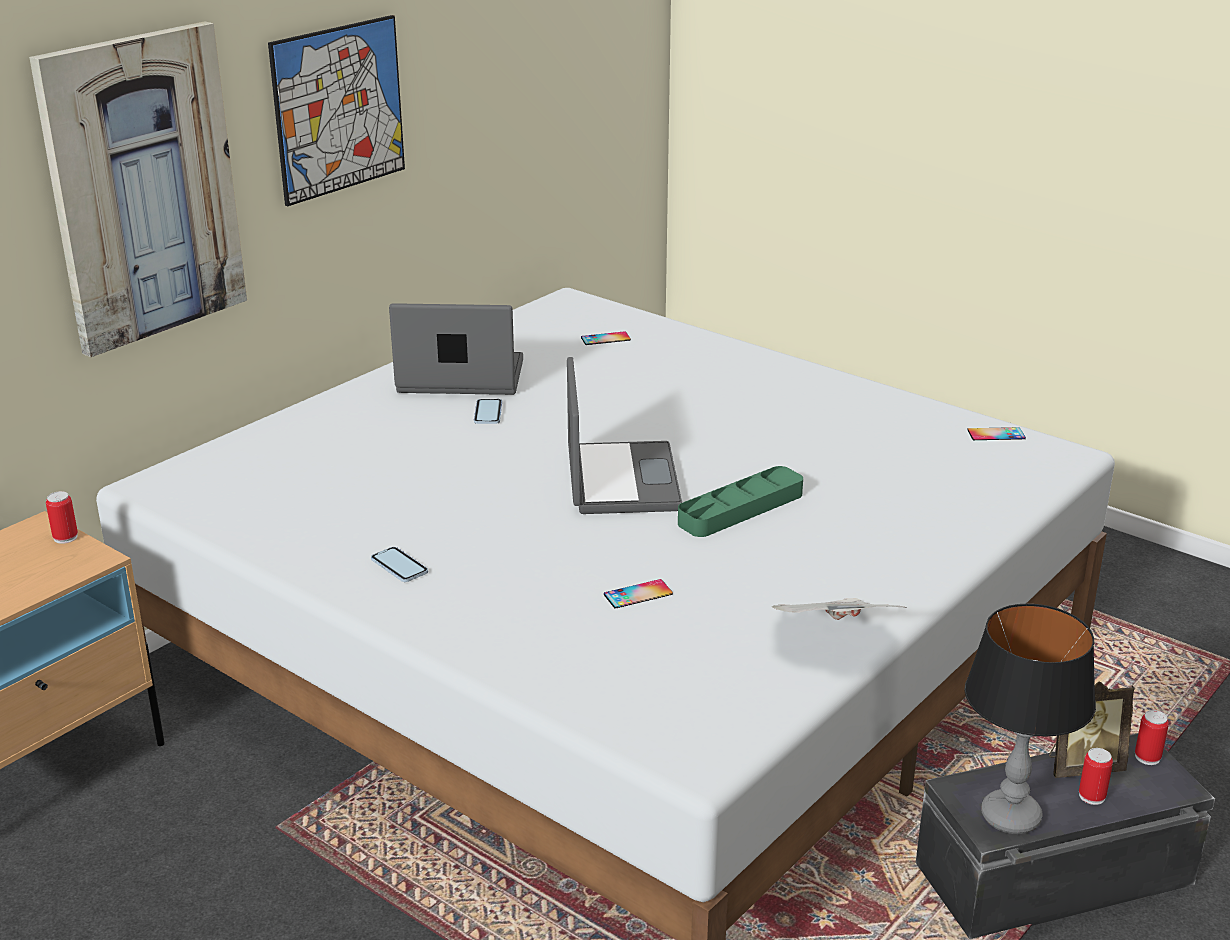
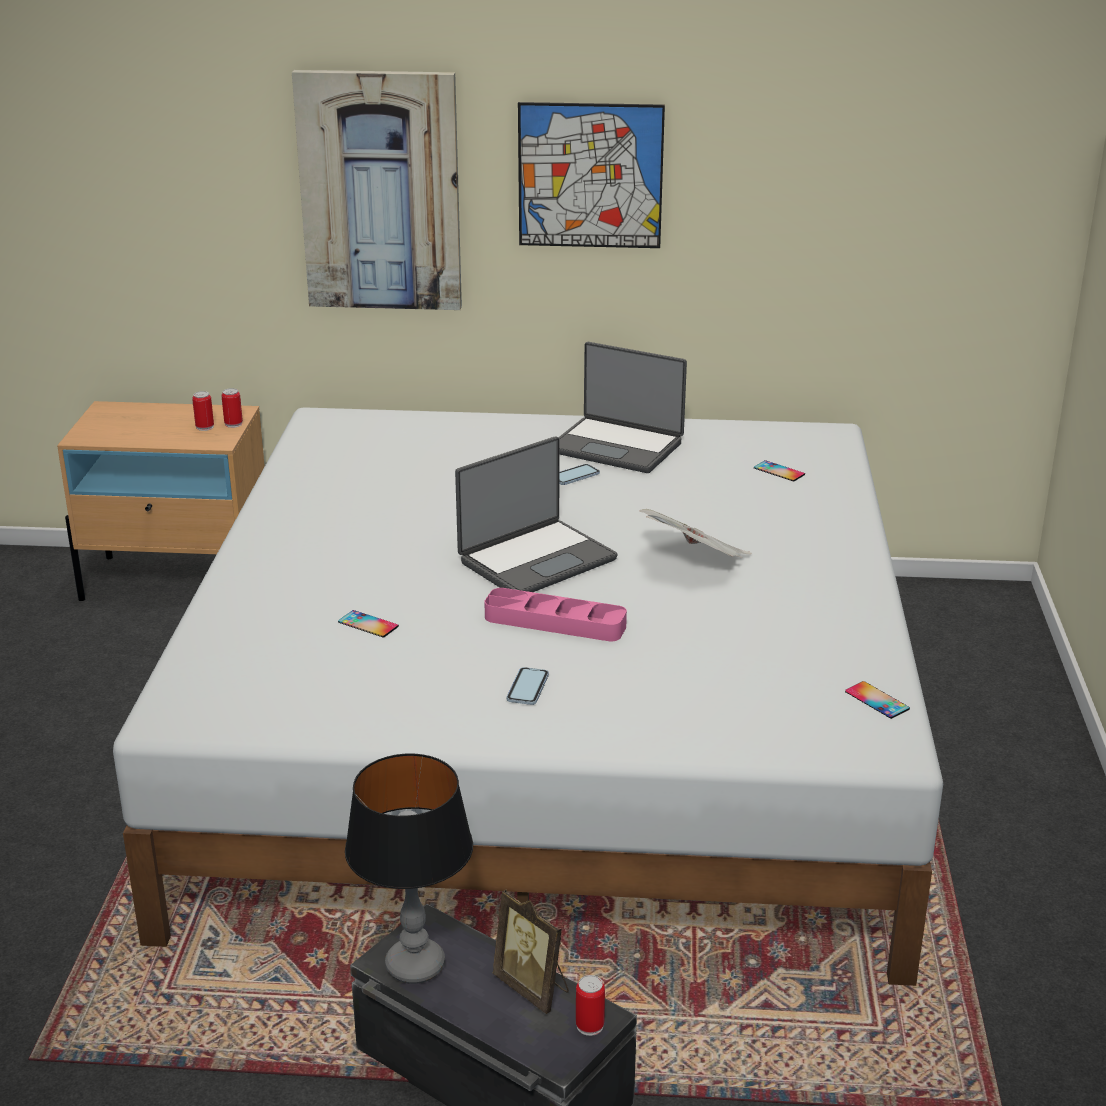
camera: 55 degrees right, 0 degrees up
(399, 566) = (308, 529): phone -> phone (527, 688)
(460, 378) = (617, 446): laptop -> laptop turned 150 degrees clockwise
(741, 508) = (555, 622): green tray -> pink tray
(835, 637) = (394, 724): newspaper -> newspaper (696, 561)
(1092, 796) = (491, 1006): can -> can (204, 427)

